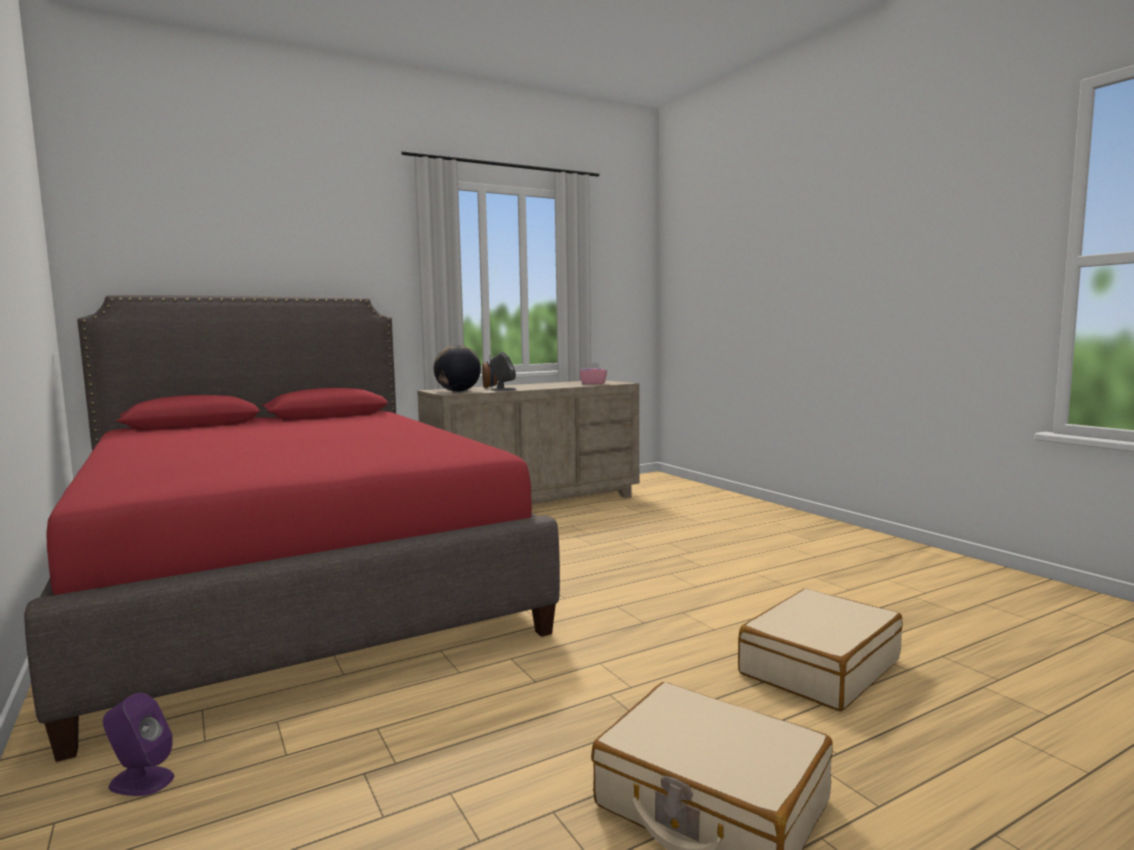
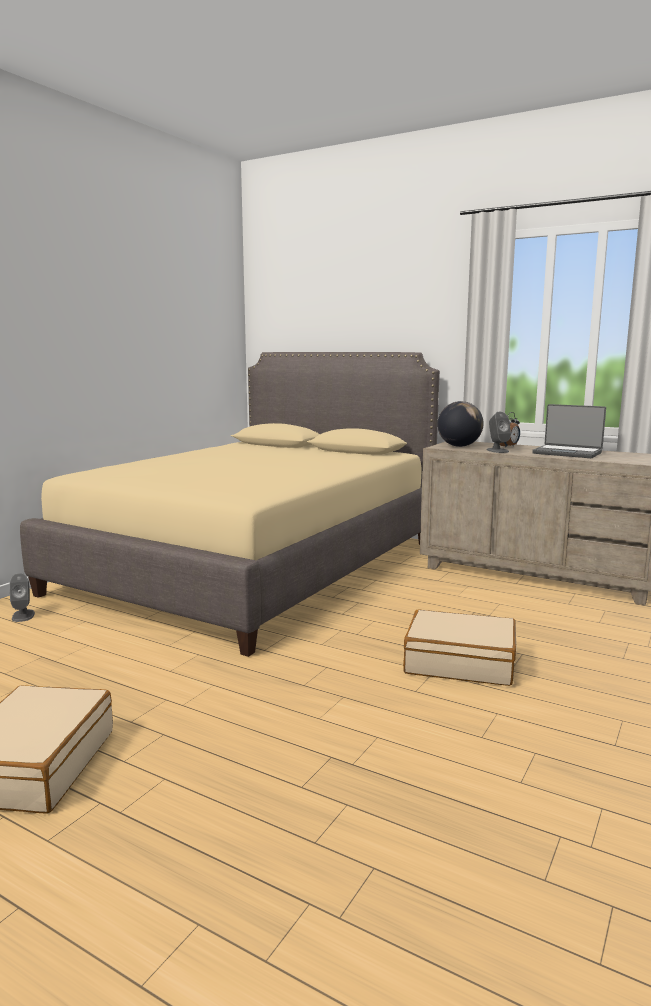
camera: 60 degrees right, 5 degrees up
(141, 781) = (23, 615): purple speaker -> grey speaker
(294, 584) = (255, 566): red bed -> beige bed
(548, 385) = (567, 453): none -> laptop
(593, 383) = (621, 459): pink tissue box -> none
(819, 666) = (280, 784): beige suitcase -> beige suitcase (460, 662)

